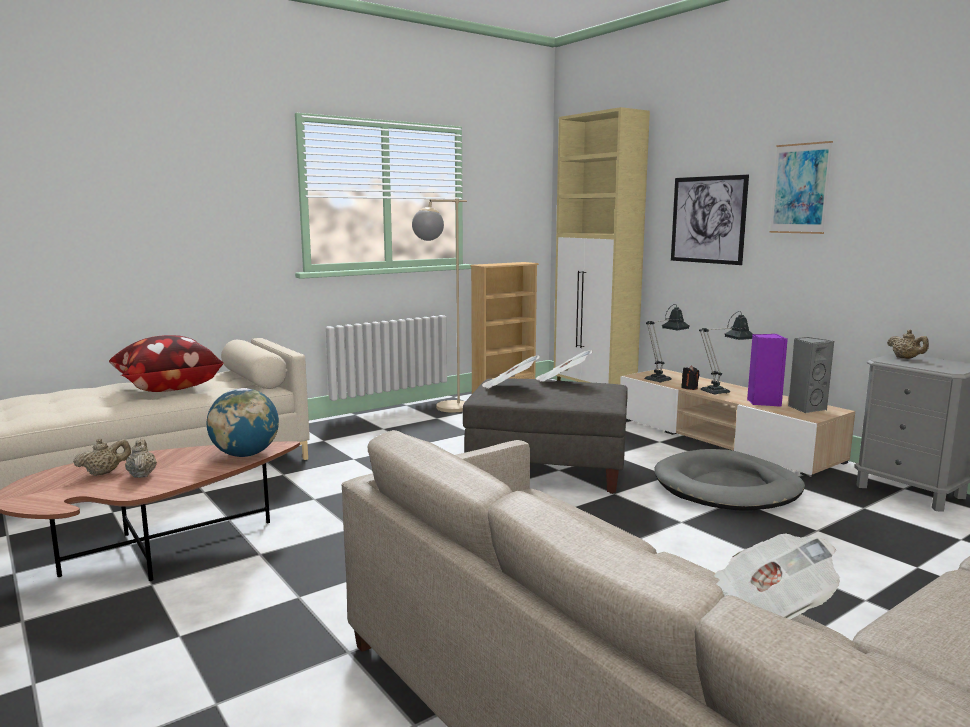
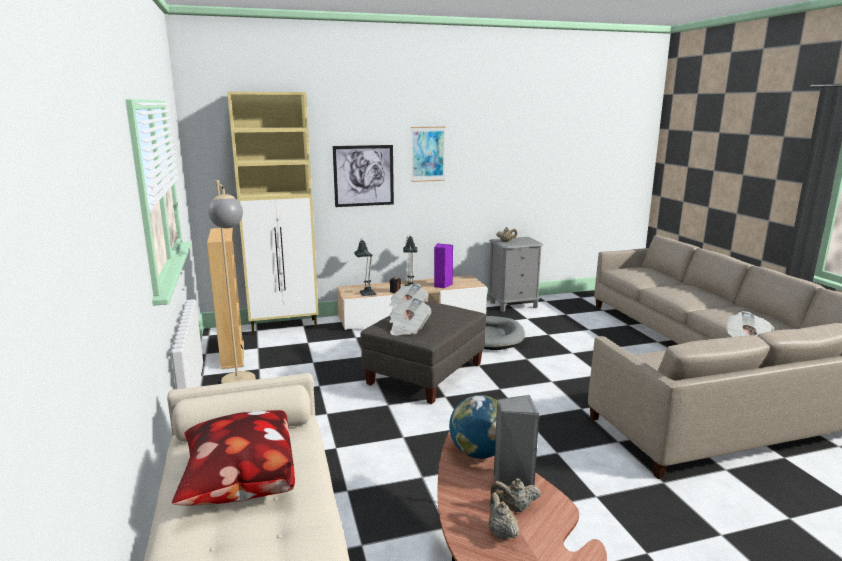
camera: 70 degrees left, 5 degrees up
(806, 408) = (460, 281): grey speaker -> grey speaker (513, 482)

